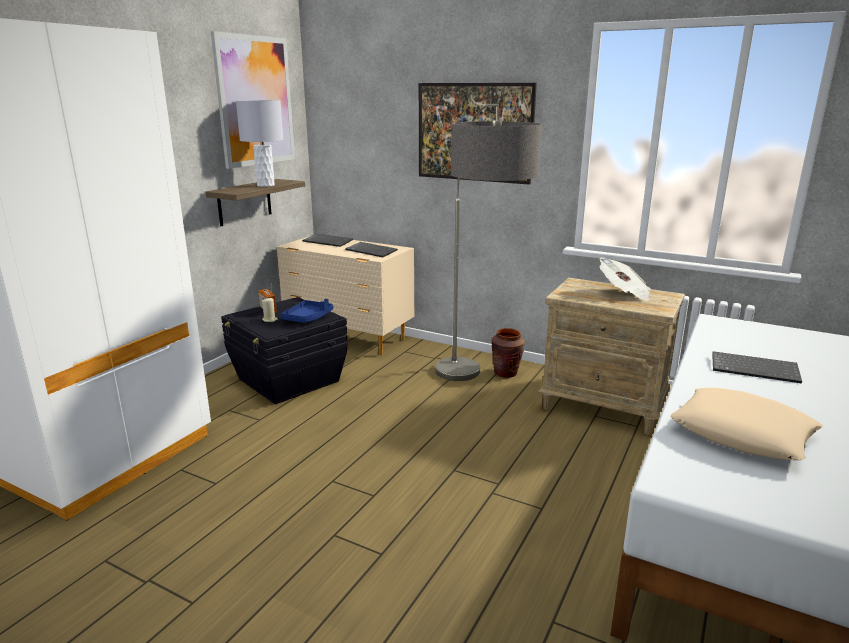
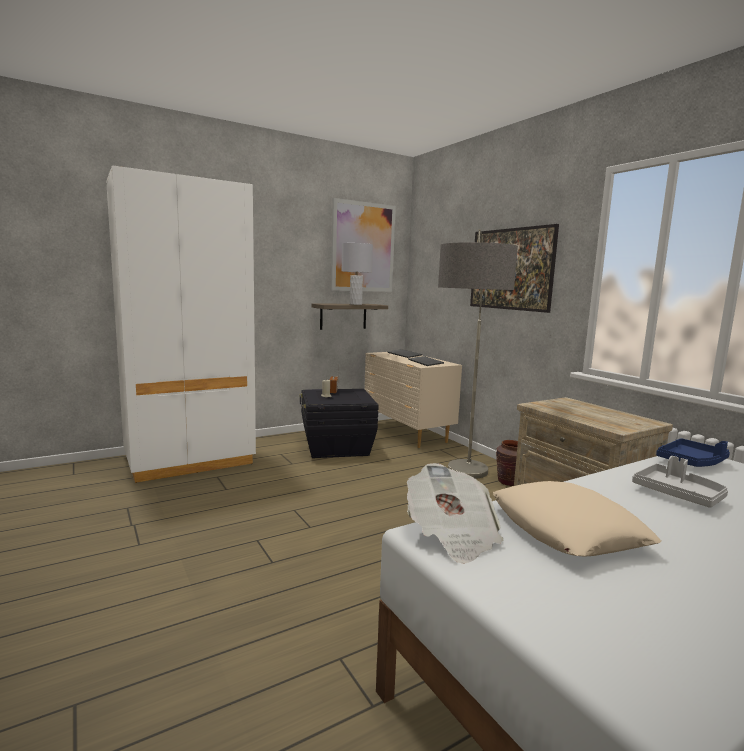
camera: 30 degrees right, 10 degrees down
(308, 318) = (352, 399): blue tray -> blue tray (691, 462)
(624, 293) = (602, 413): newspaper -> newspaper (451, 535)
(755, 369) = (678, 494): keyboard -> grey tray

